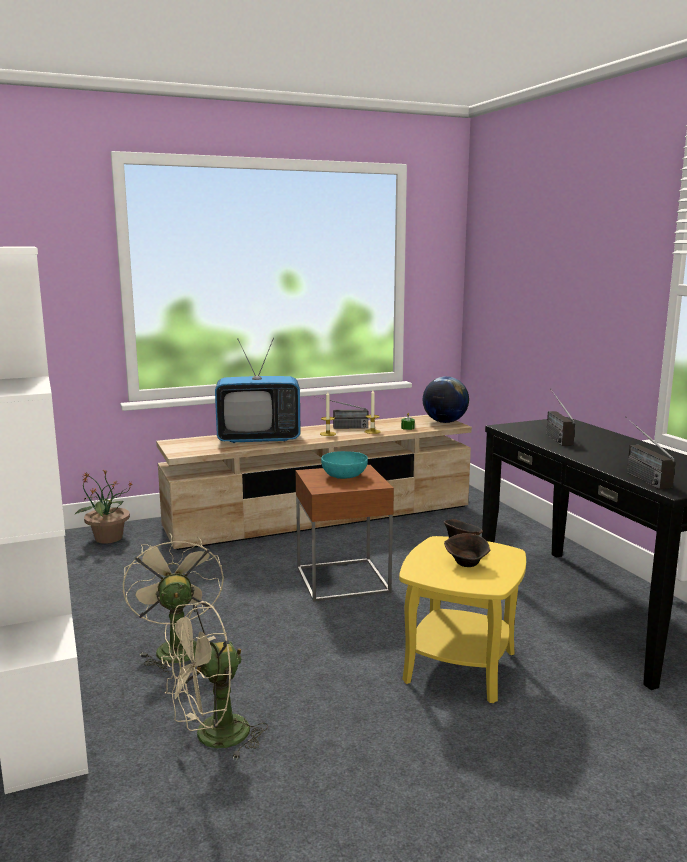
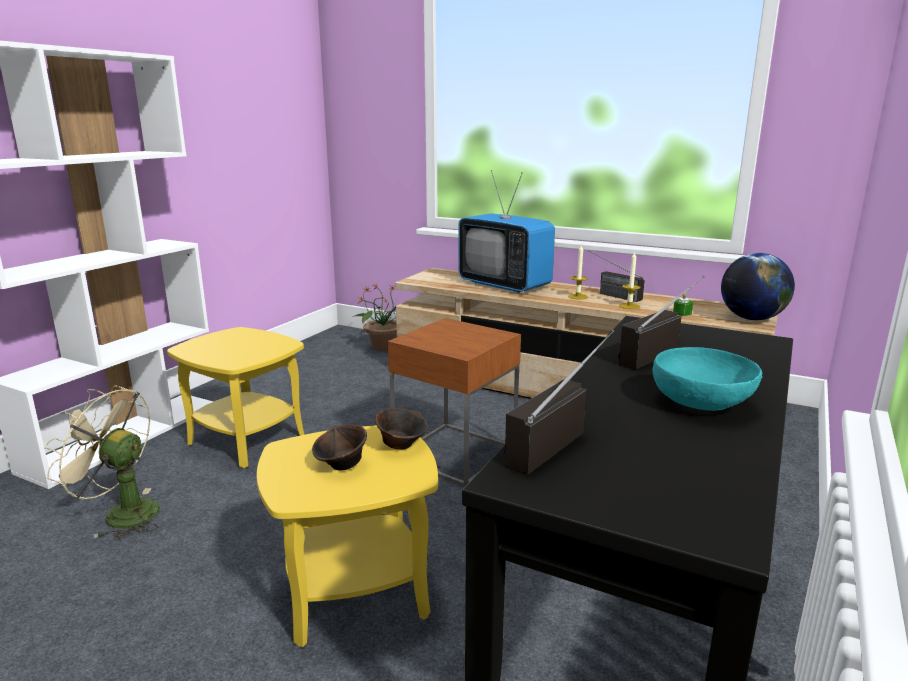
camera: 50 degrees right, 5 degrees up
(175, 647) = (246, 440): beige fan -> yellow side table
(344, 476) = (462, 336): turquoise bowl -> turquoise bowl (702, 402)

